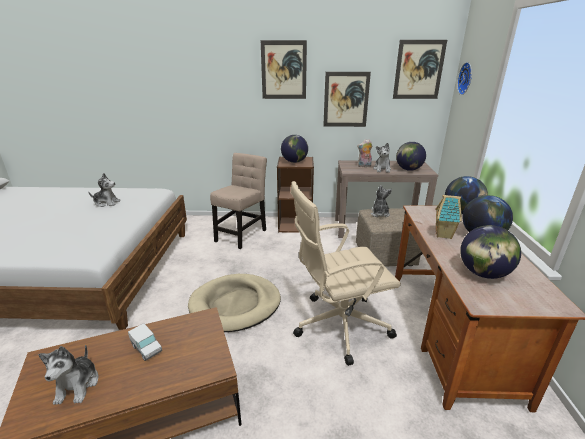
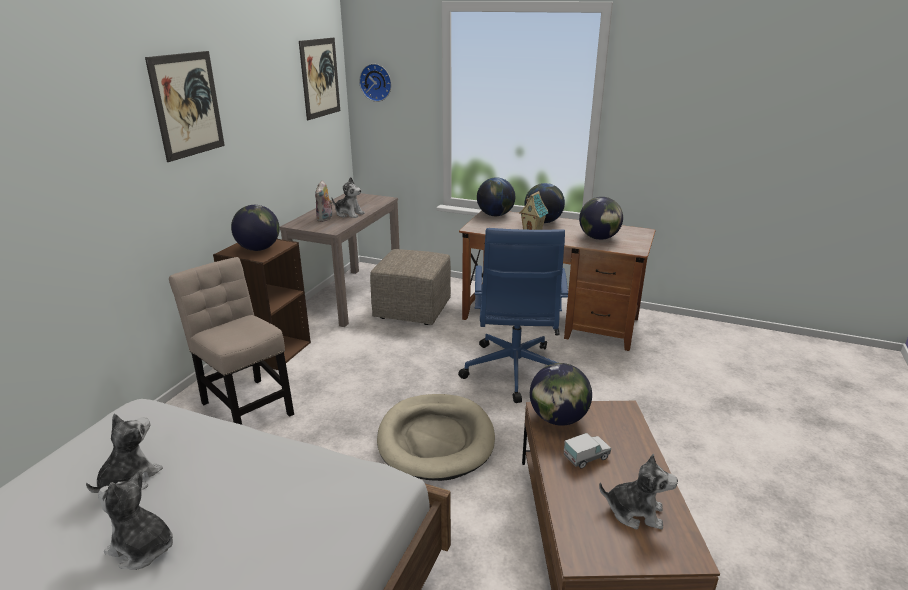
camera: 70 degrees left, 0 degrees up
(338, 325) = (514, 372): beige office chair -> blue office chair
(346, 99) = (266, 134): picture -> none
(379, 214) = (399, 263): plush toy -> plush toy (142, 548)
(408, 169) = (366, 204): globe -> globe (558, 419)

